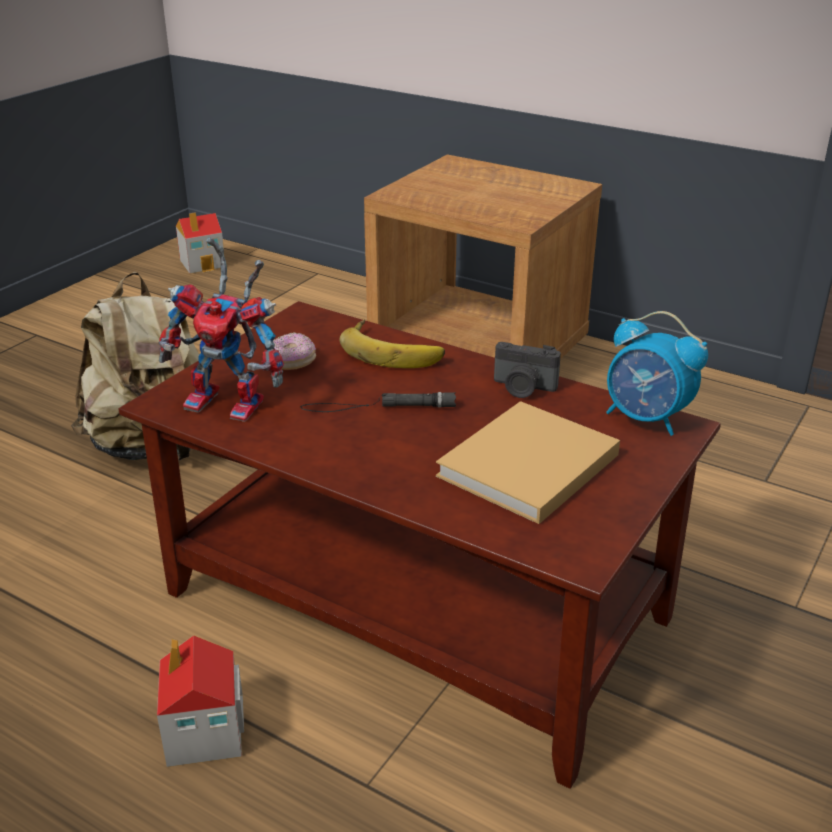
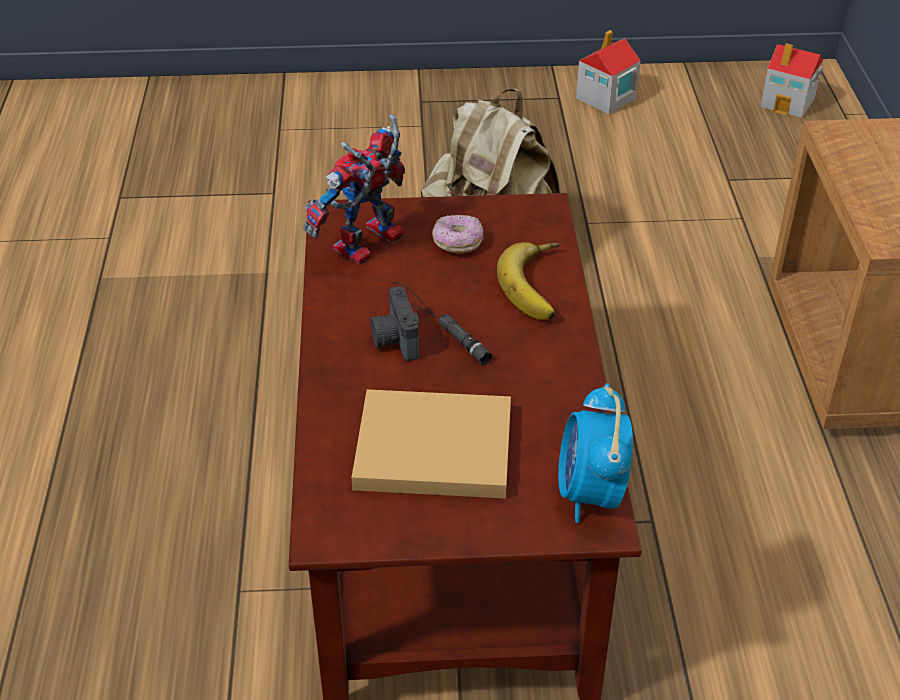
camera: 55 degrees right, 10 degrees up
(204, 734) = (218, 475): toy house -> toy house (605, 99)
(234, 403) = (367, 248): toy robot -> toy robot turned 60 degrees clockwise
(523, 388) = (560, 391): camera -> camera (394, 340)

